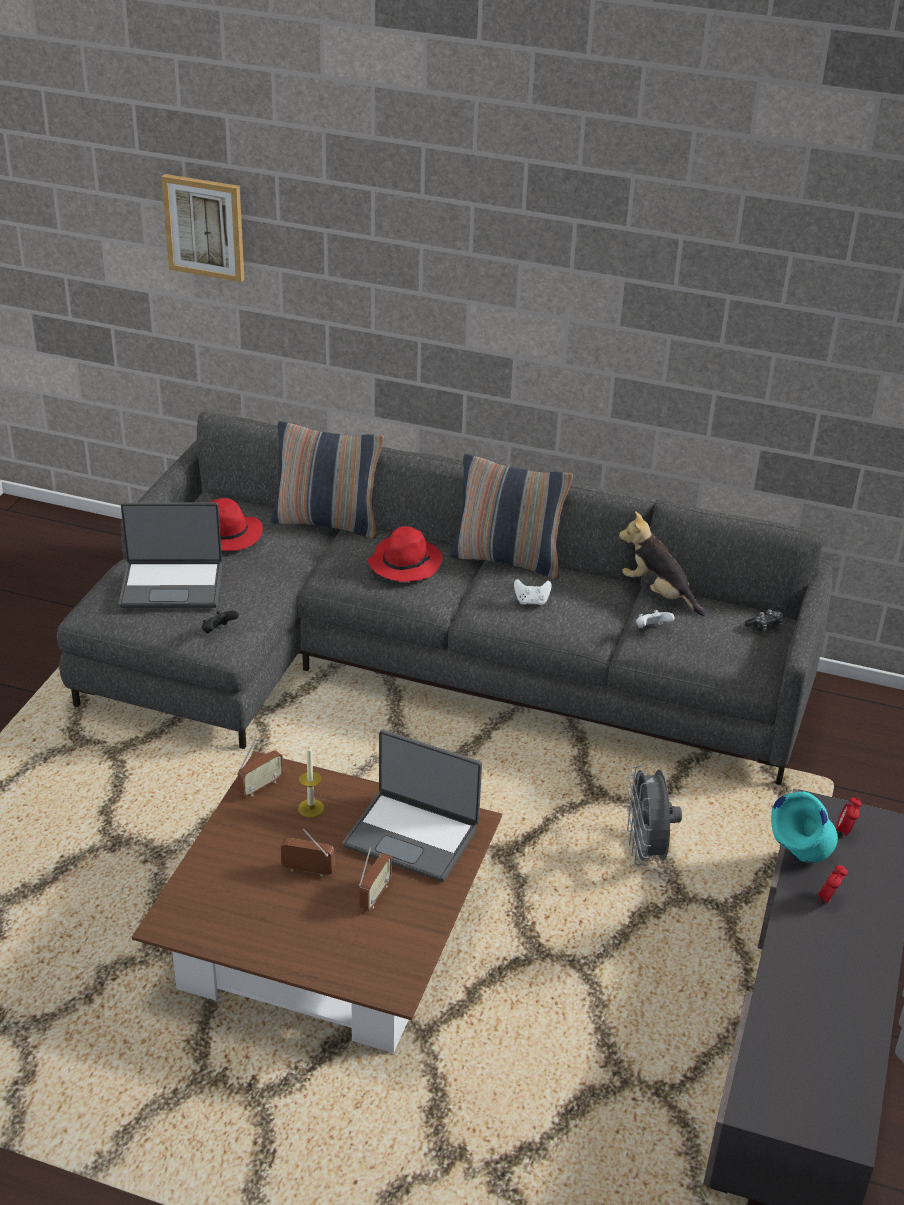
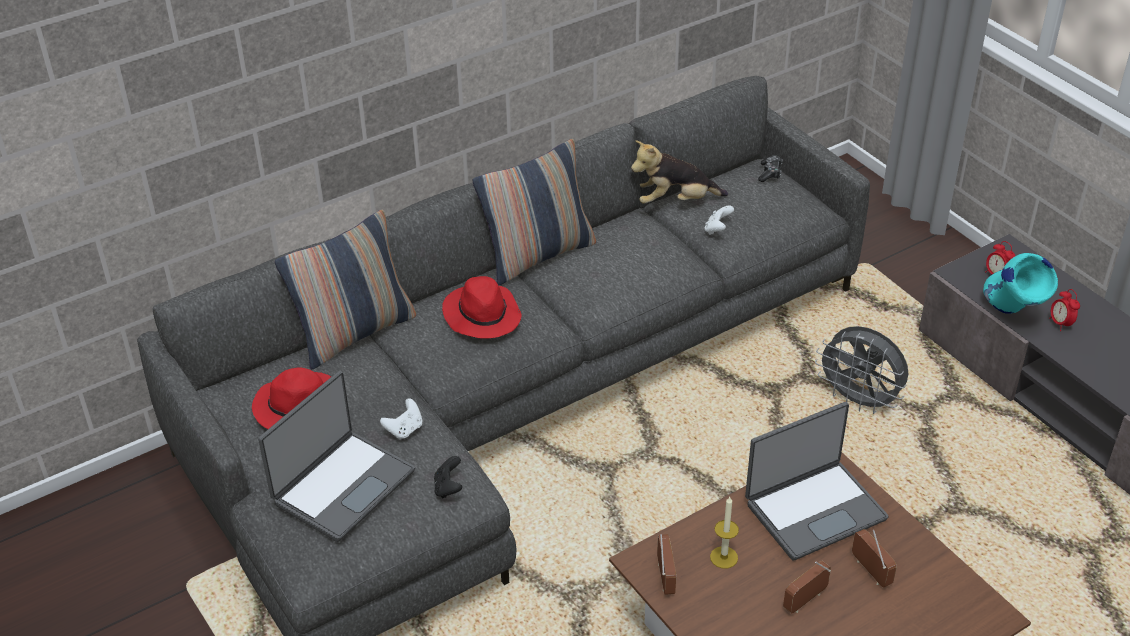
camera: 50 degrees left, 5 degrees up
(205, 227) = (87, 94): picture -> none
(531, 601) = (616, 272): white game controller -> white game controller (404, 430)

